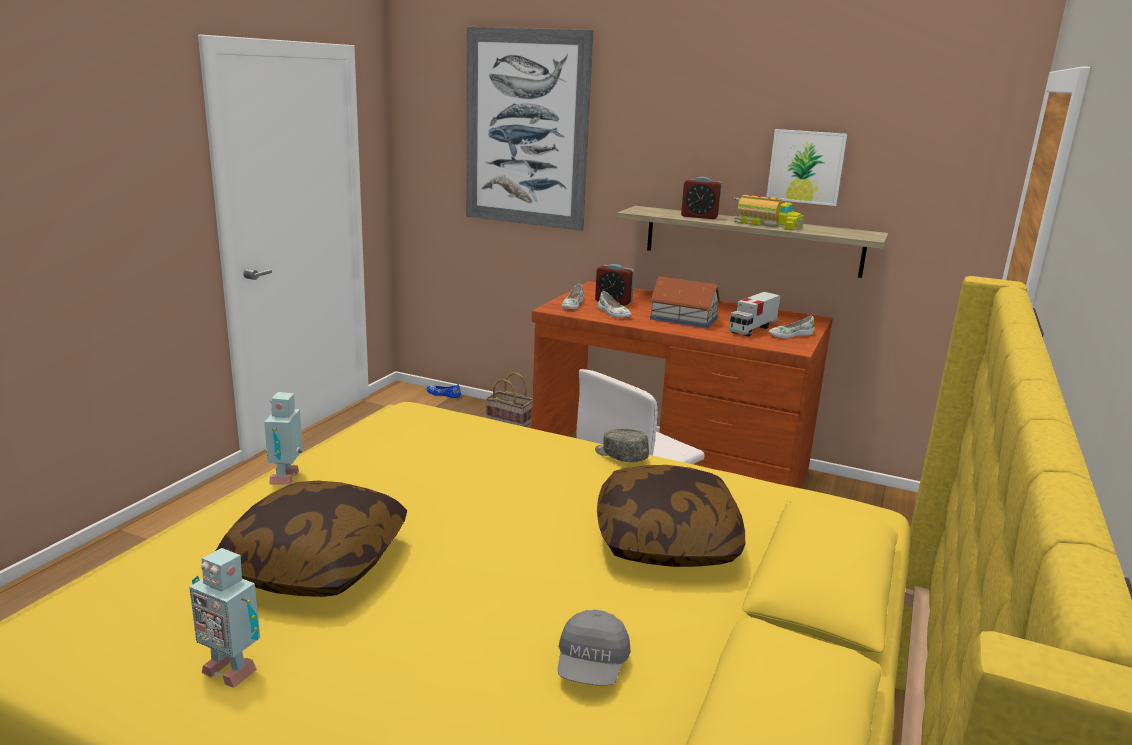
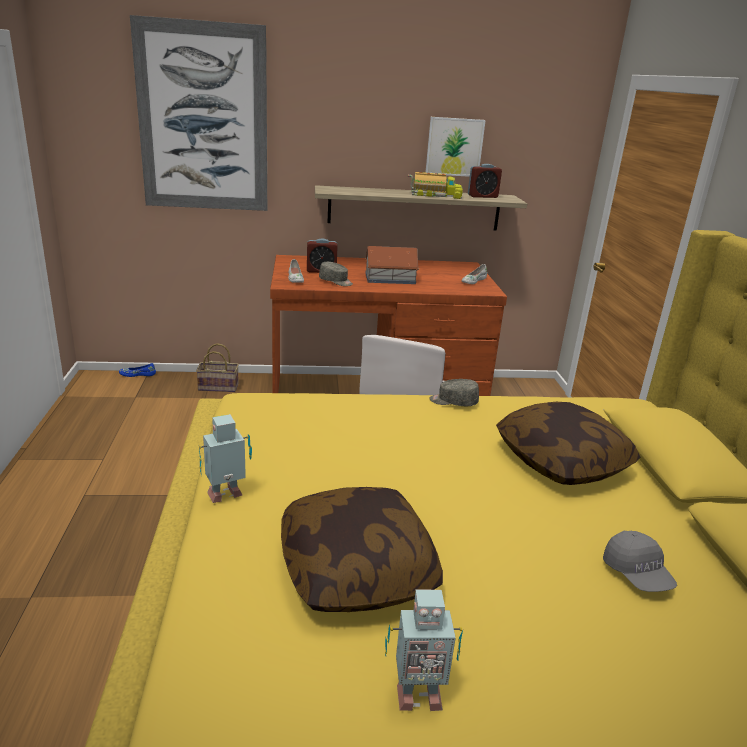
camera: 30 degrees left, 5 degrees up
(288, 478) = (227, 496): toy robot -> toy robot turned 90 degrees clockwise
(613, 313) = (336, 281): white shoe -> grey cap
(699, 216) = (380, 192): alarm clock -> alarm clock (482, 196)
(752, 329) = (444, 279): toy truck -> none

